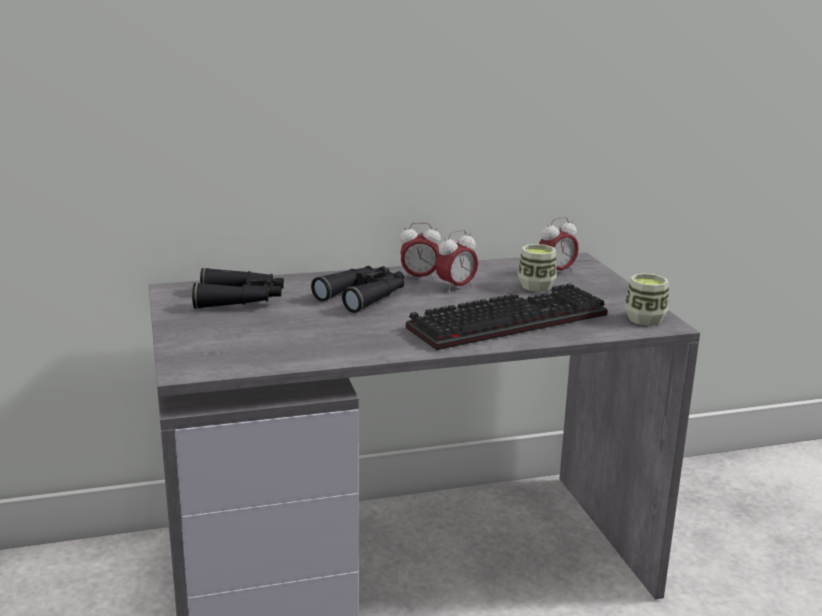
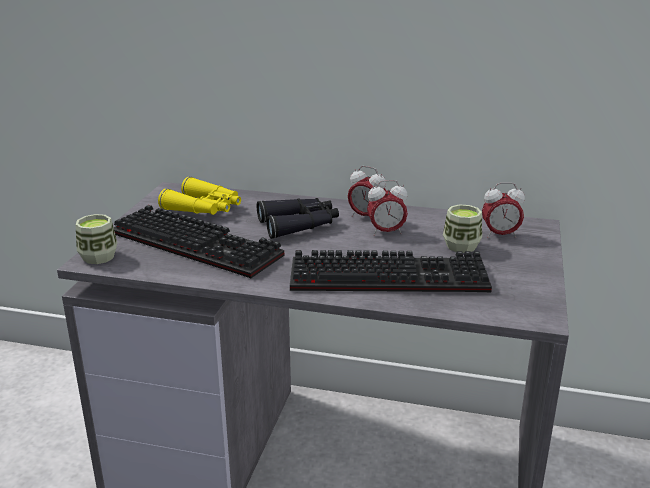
camera: 30 degrees right, 5 degrees up
(241, 300) = (205, 208): black binoculars -> yellow binoculars
(287, 331) = (200, 244): none -> keyboard
(645, 319) = (525, 306): cup -> cup (98, 257)

